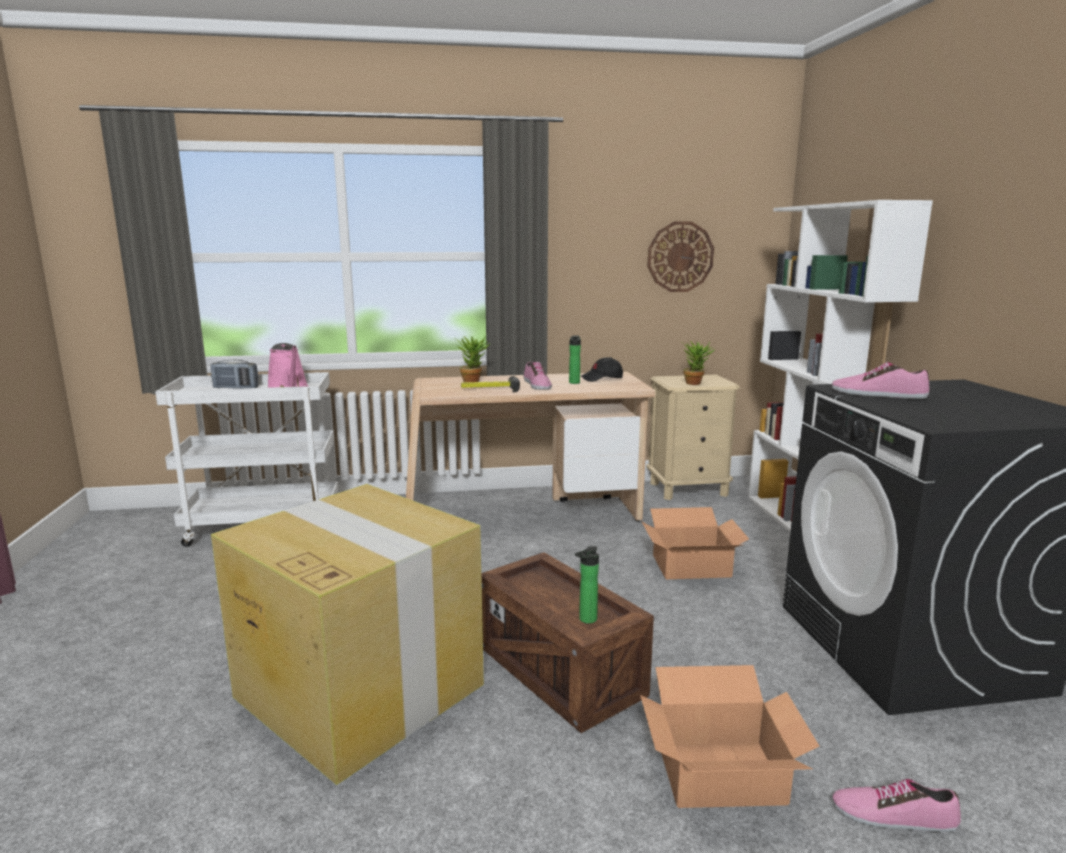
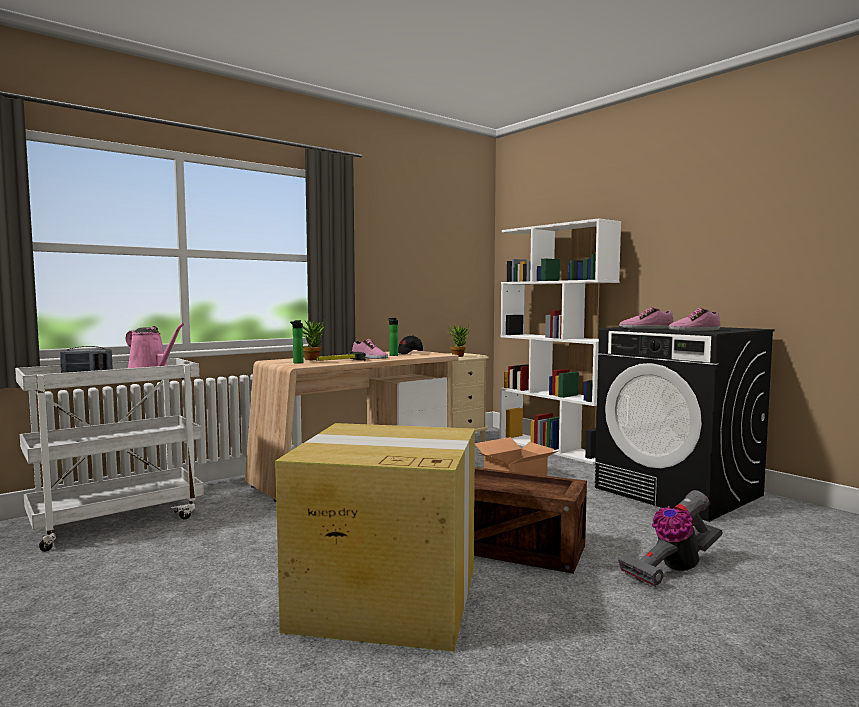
camera: 30 degrees left, 10 degrees down
(586, 620) = (550, 491): bottle -> bottle (297, 363)
(680, 257) = (434, 265): wall clock -> none
(722, 774) = (672, 569): cardboard box -> vacuum cleaner
(893, 815) = (765, 560): shoe -> shoe (694, 330)

